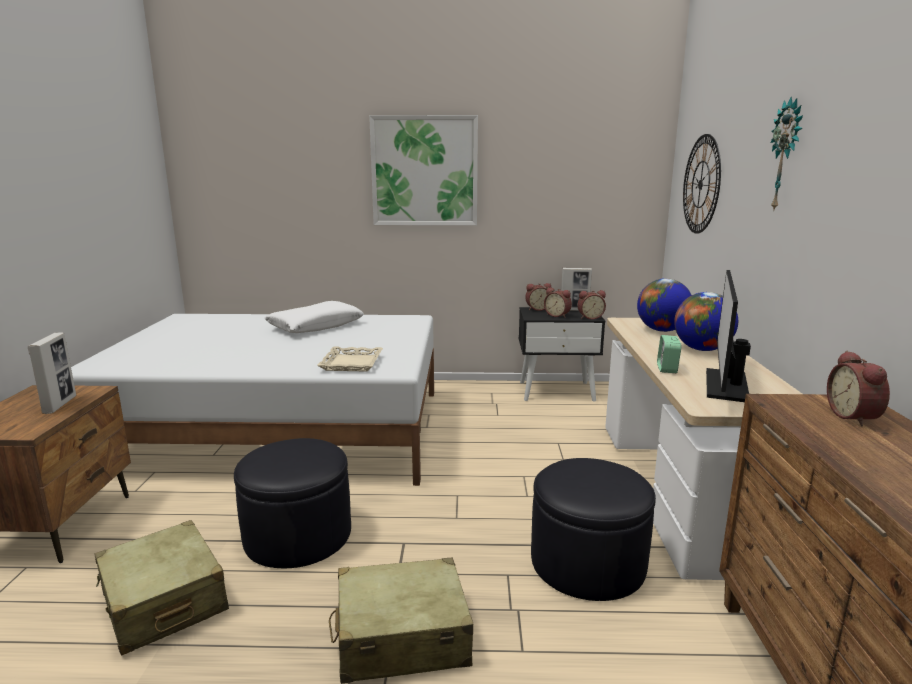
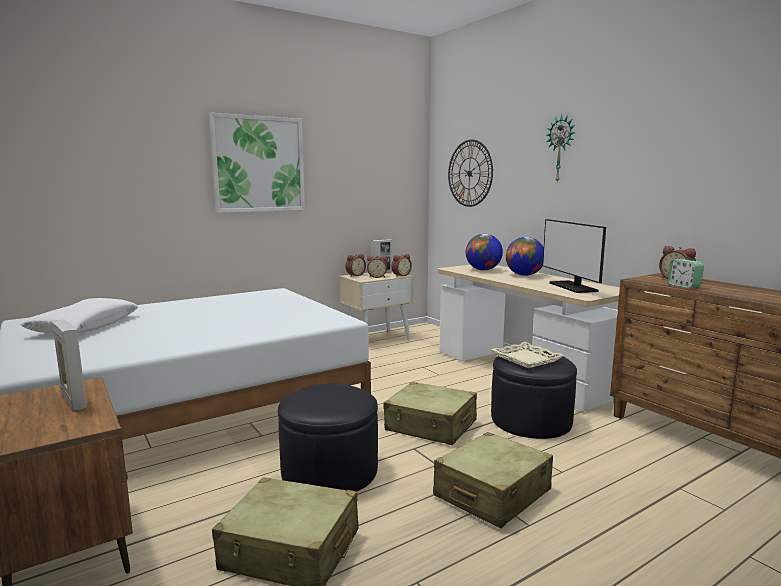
camera: 35 degrees left, 5 degrees down
(315, 326) = (201, 307): white pillow -> white pillow (84, 326)
(351, 363) = (297, 323): beige tray -> beige tray (526, 359)
(459, 523) = (431, 426): none -> beige suitcase
(557, 391) = (377, 338): black nightstand -> beige nightstand
(667, 369) = (530, 285): alarm clock -> alarm clock (684, 286)

